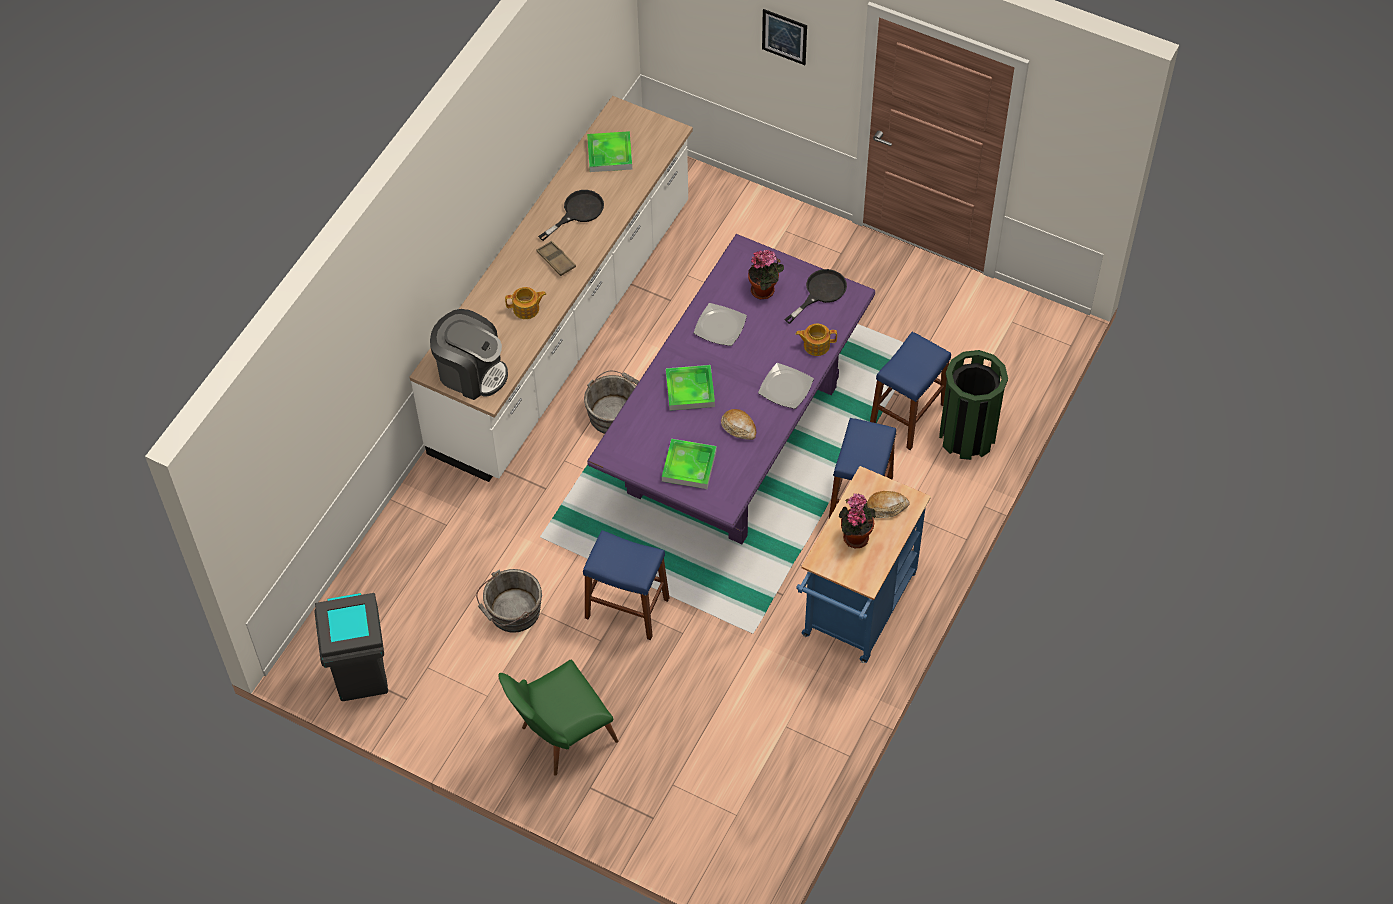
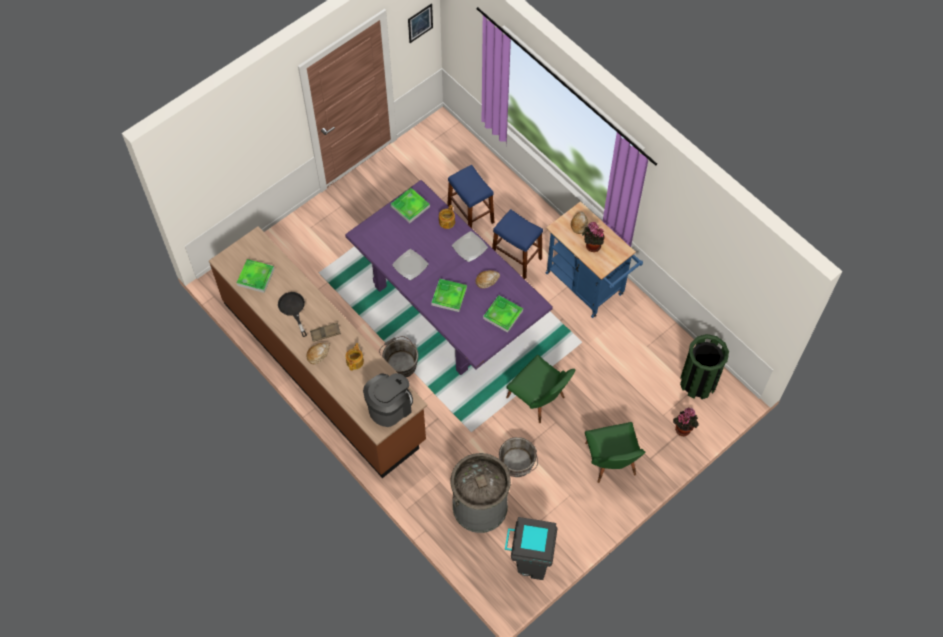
camera: 70 degrees left, 5 degrees up
(427, 586) = (480, 506): none -> grey trash can
(520, 264) = (318, 354): none -> bread
(564, 328) = (323, 370): white counter -> brown counter
(627, 608) = (539, 401): blue stool -> green chair
(765, 291) = (395, 234): potted plant -> potted plant (683, 428)
(784, 36) = (260, 134): picture -> picture (420, 23)
(820, 292) = (410, 206): black frying pan -> tray
(967, 436) = (497, 192): green trash can -> green trash can (698, 383)

